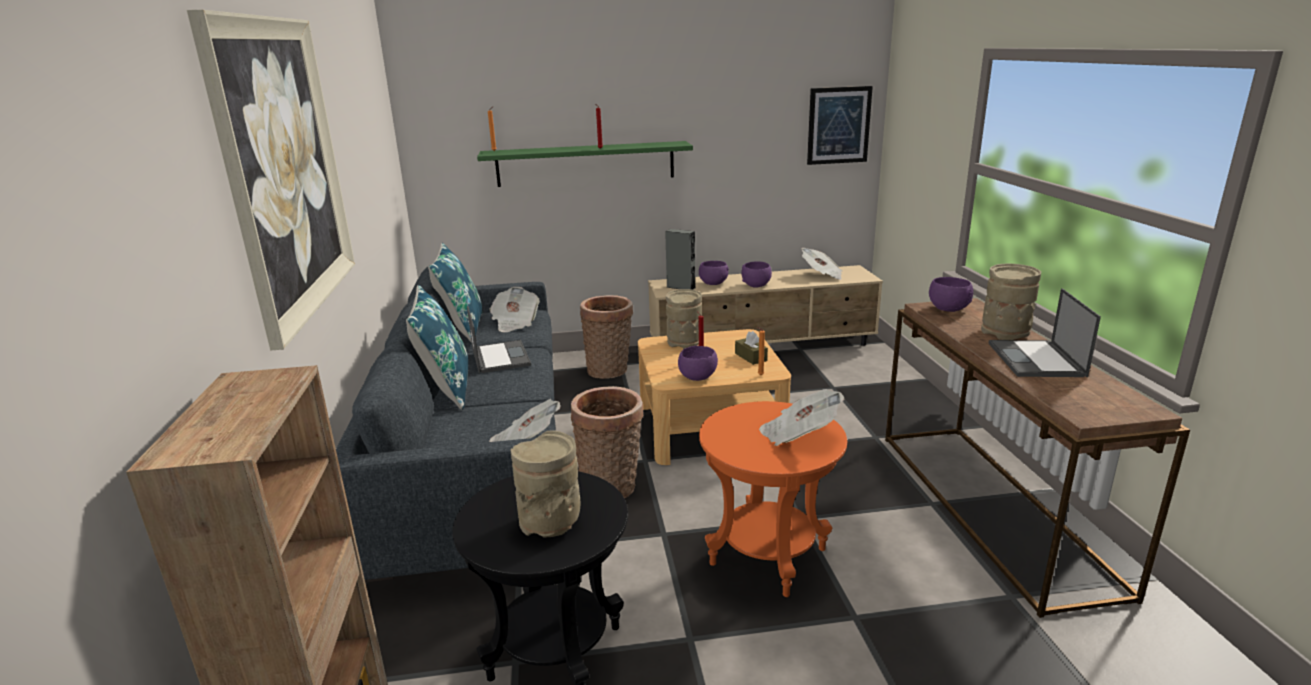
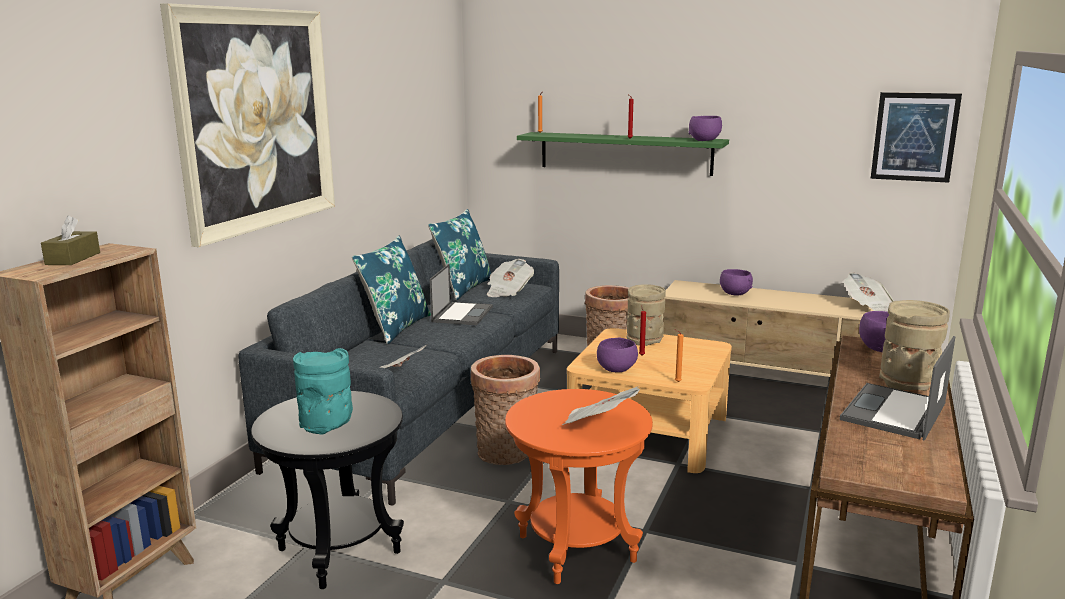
camera: 30 degrees right, 5 degrees down
(551, 524) = (326, 426): beige vase -> turquoise vase
(681, 287) = (697, 291): grey speaker -> none
(750, 357) = (690, 365): brown tissue box -> brown tissue box (73, 258)
(756, 285) = (778, 303): purple bowl -> purple bowl (704, 140)

